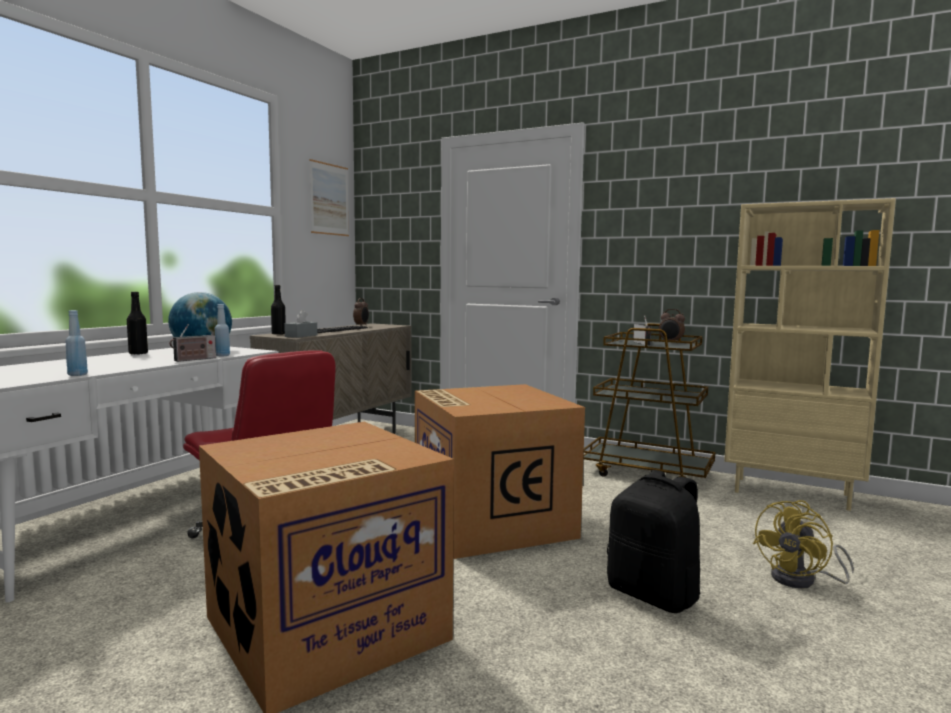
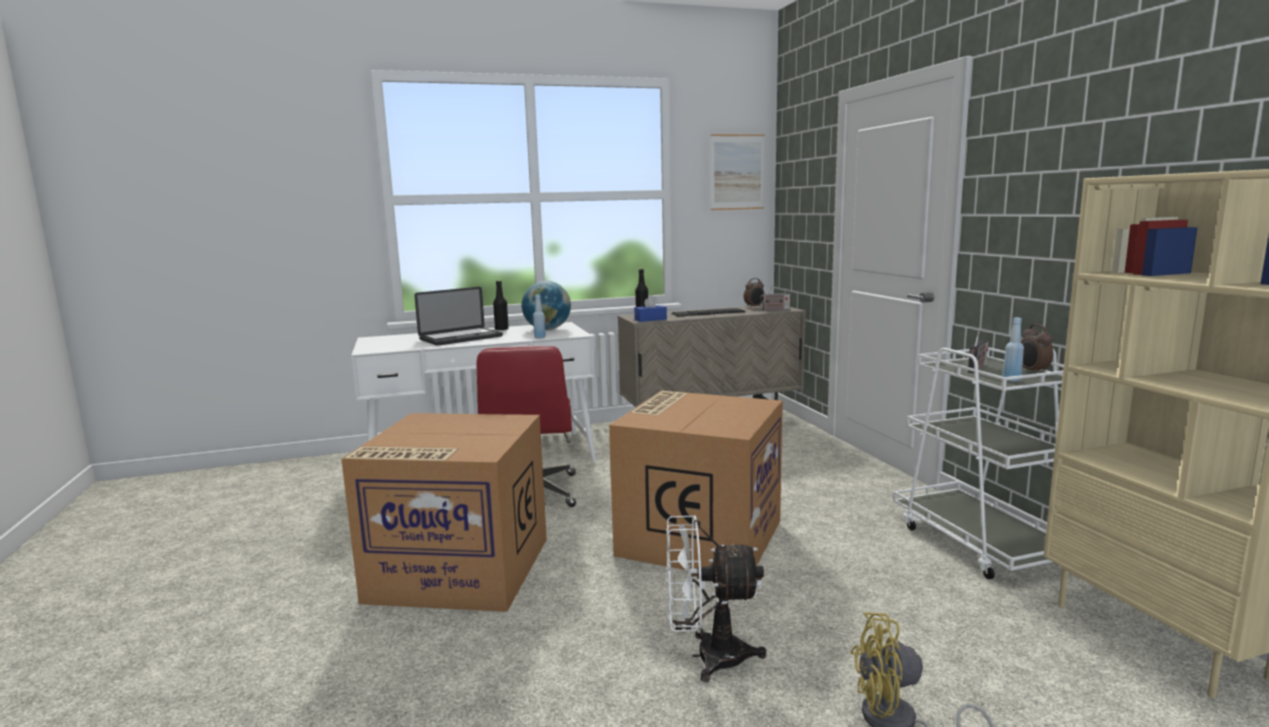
camera: 45 degrees right, 5 degrees up
(77, 375) = (416, 347): blue bottle -> blue bottle (1011, 380)
(111, 363) = (461, 338): none -> laptop
(193, 359) = (511, 340): radio -> radio (774, 310)
(301, 336) = (650, 319): grey tissue box -> blue tissue box
(647, 472) = (980, 543): brown cart -> white cart
(654, 595) = (707, 657): black backpack -> white fan

